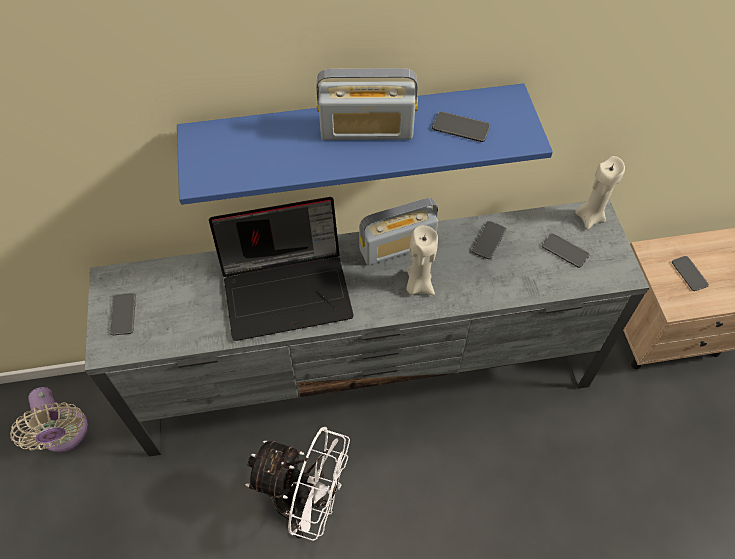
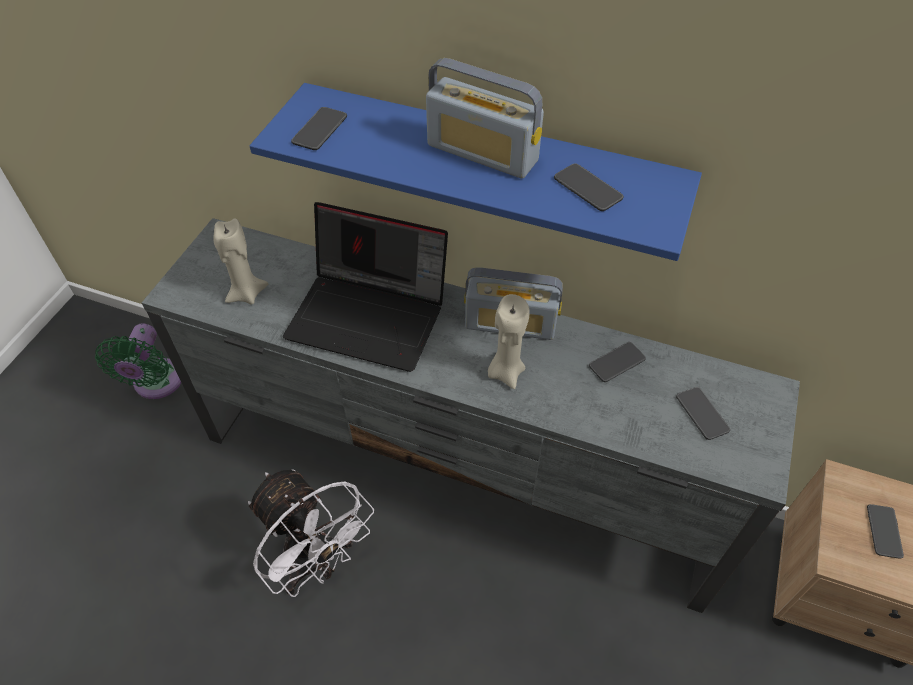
camera: 30 degrees right, 5 degrees down
(65, 435) = (156, 384): beige fan -> green fan
(123, 314) = (208, 270): phone -> phone (319, 130)
(590, 217) = (760, 391): beige candle -> beige candle (246, 293)

